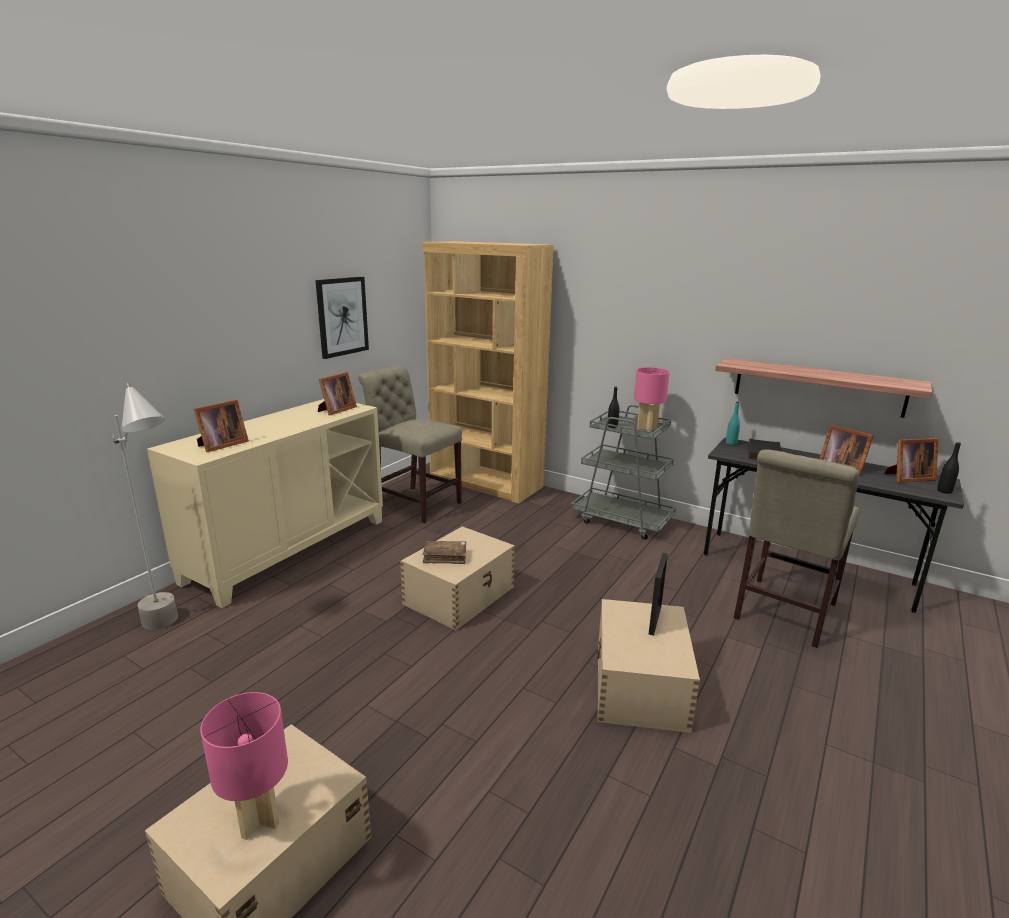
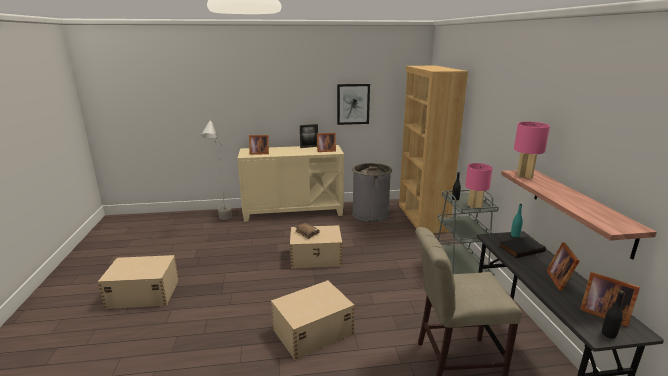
camera: 50 degrees right, 0 degrees up
(259, 820) = (131, 270): pink table lamp -> pink table lamp (525, 176)
(414, 503) = (370, 213): beige chair -> grey trash can
(655, 620) = (328, 300): picture frame -> picture frame (309, 147)

